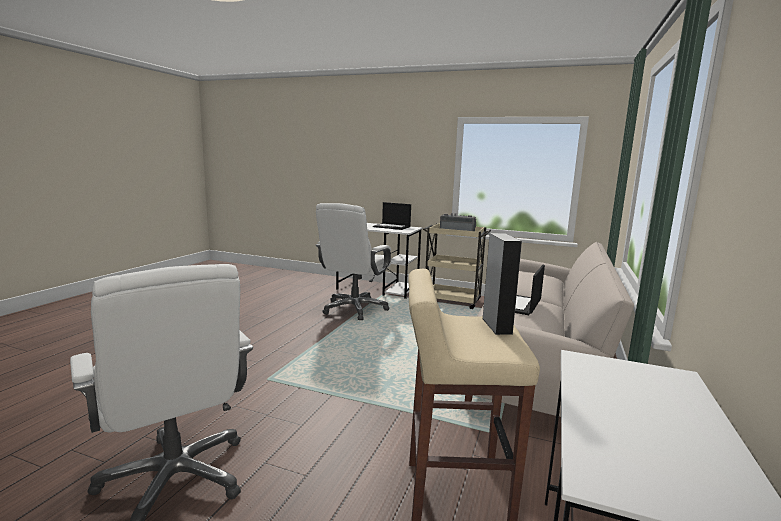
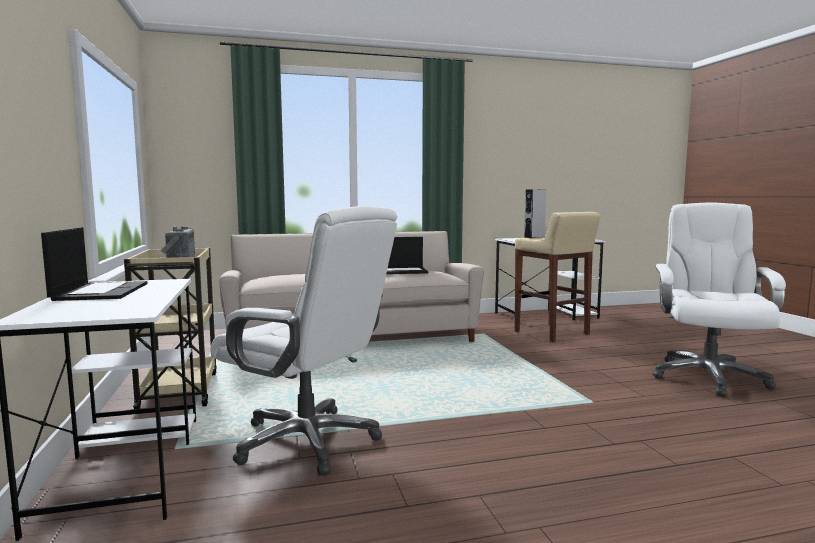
camera: 125 degrees left, 5 degrees down
(354, 309) = (308, 441): white office chair -> white office chair turned 45 degrees clockwise

